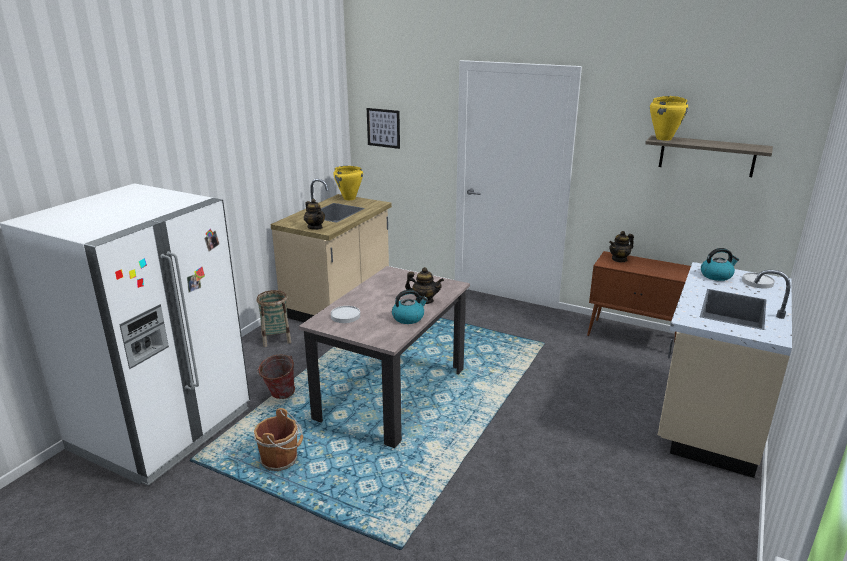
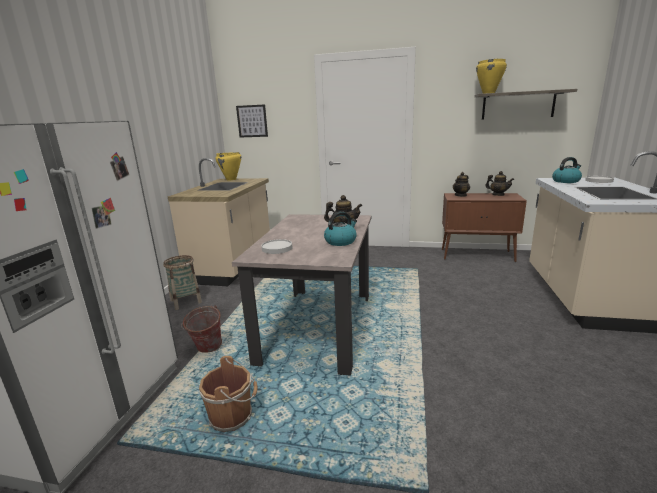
camera: 15 degrees left, 5 degrees down
(315, 227) = (212, 194): teapot -> teapot (498, 195)

